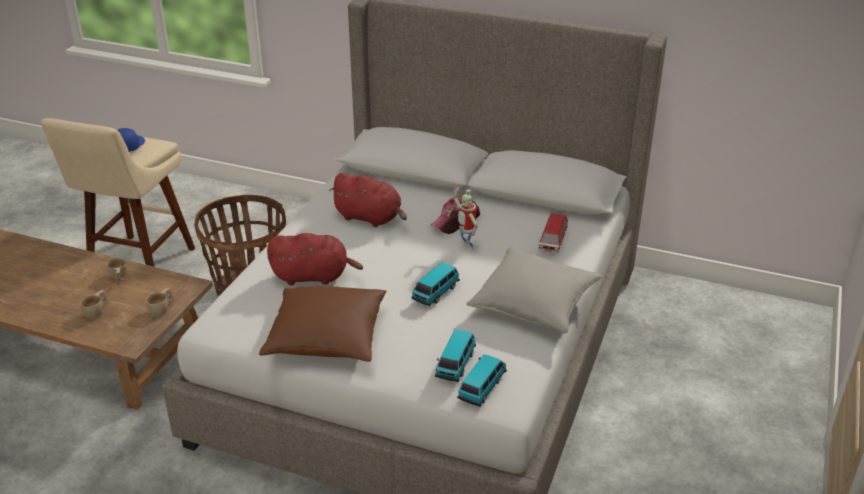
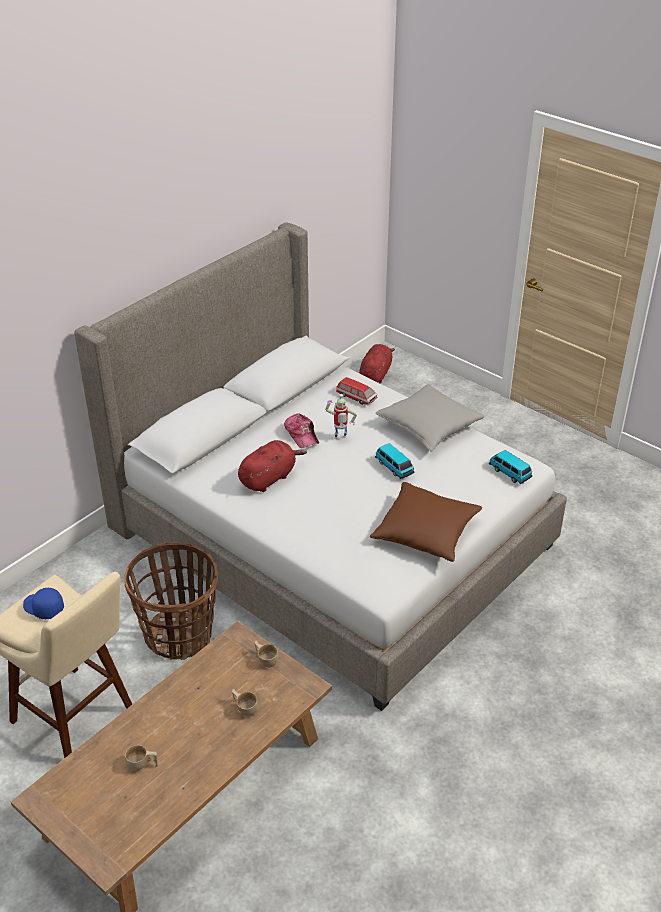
camera: 70 degrees left, 5 degrees up
(118, 278) = (194, 688): beige cup -> beige cup (142, 765)
(313, 276) = (342, 524): red plush toy -> red plush toy (375, 374)
(455, 364) = (482, 477): toy car -> none

